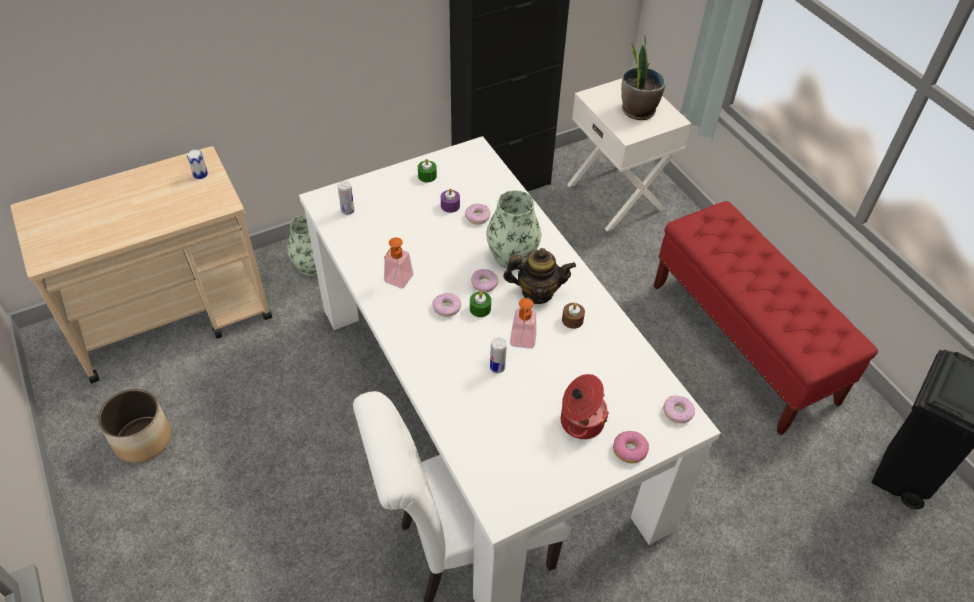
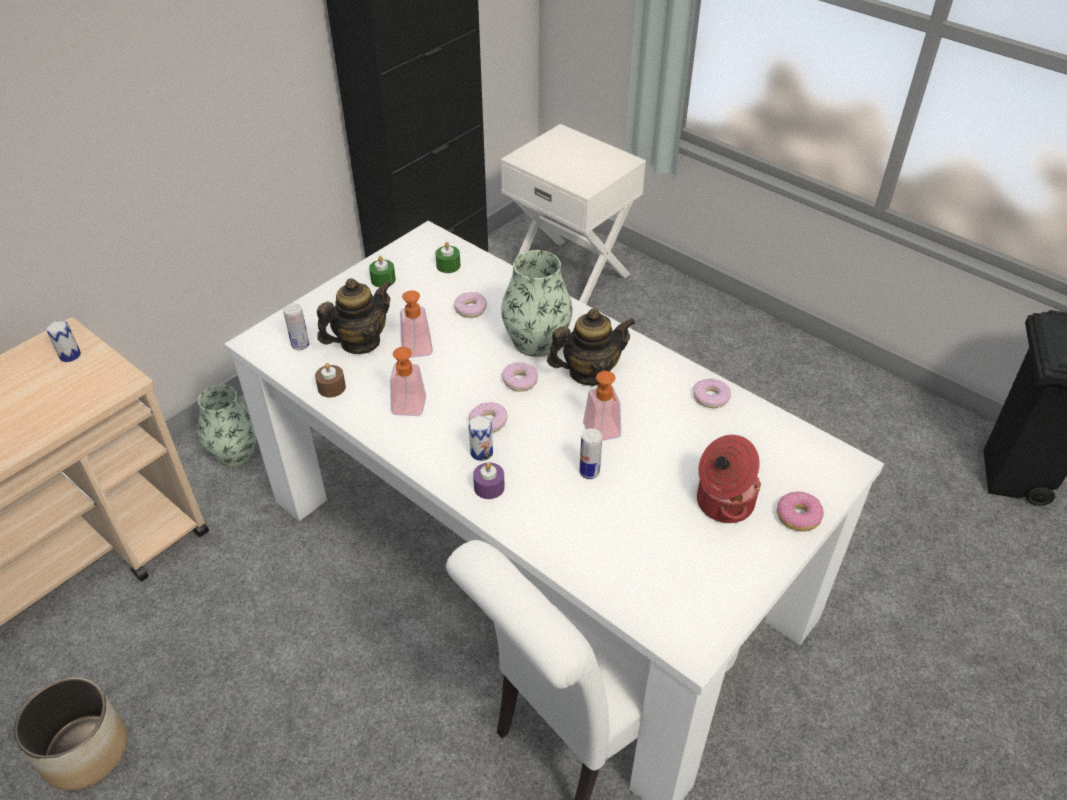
camera: 20 degrees left, 5 degrees down
(388, 220) = (360, 342): none -> teapot
(423, 240) = (417, 352): none -> soap dispenser
(430, 329) = (481, 452): none -> can
(450, 205) = (430, 305): purple candle -> purple candle (489, 487)
(480, 309) = (530, 411): green candle -> green candle (448, 265)
(572, 320) = (647, 391): brown candle -> brown candle (331, 387)
(637, 110) = (581, 160): potted plant -> none
(677, 412) = (825, 456): donut -> donut (711, 398)
(742, 343) = (782, 390): red bench -> none

